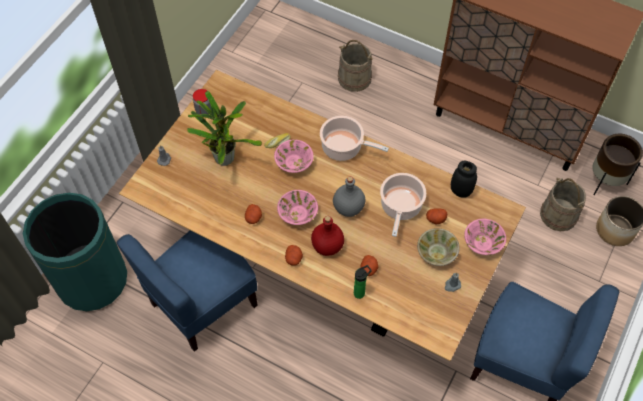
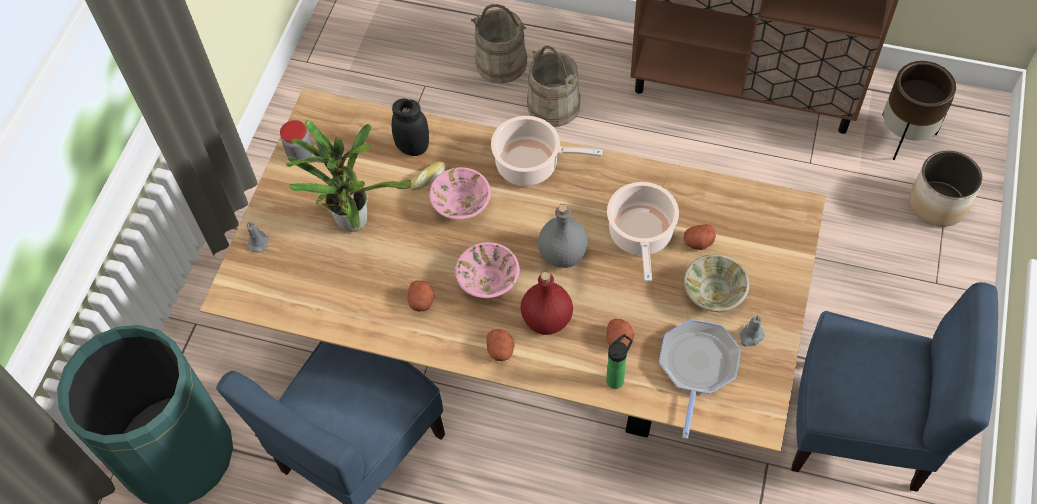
camera: 10 degrees left, 0 degrees up
(413, 296) = (697, 366): none -> frying pan
(460, 191) = (723, 192): black jar -> black jar (413, 147)
(483, 243) = (778, 262): pink bowl -> none
(559, 214) = (852, 199): beige bucket -> beige bucket (554, 105)

